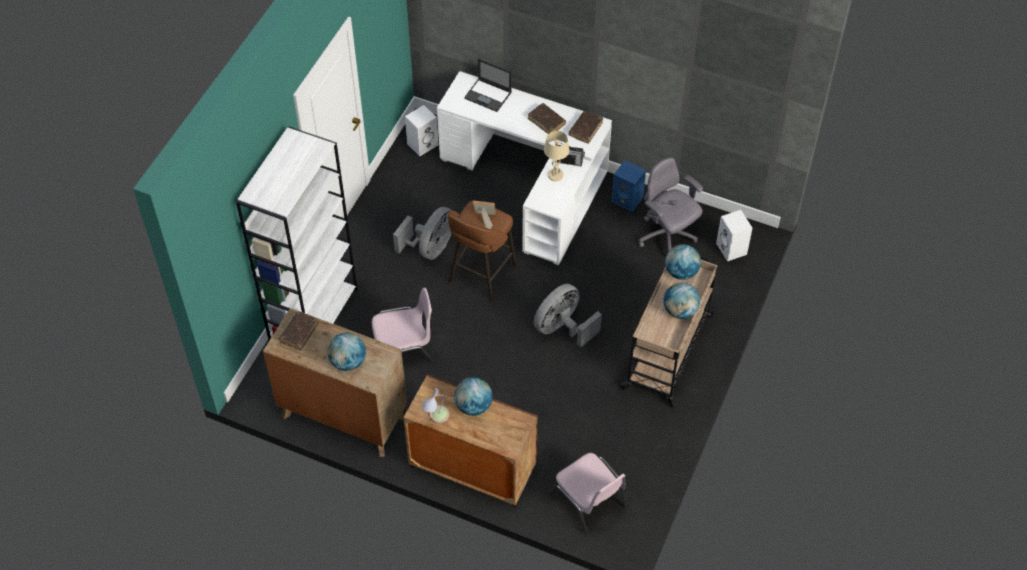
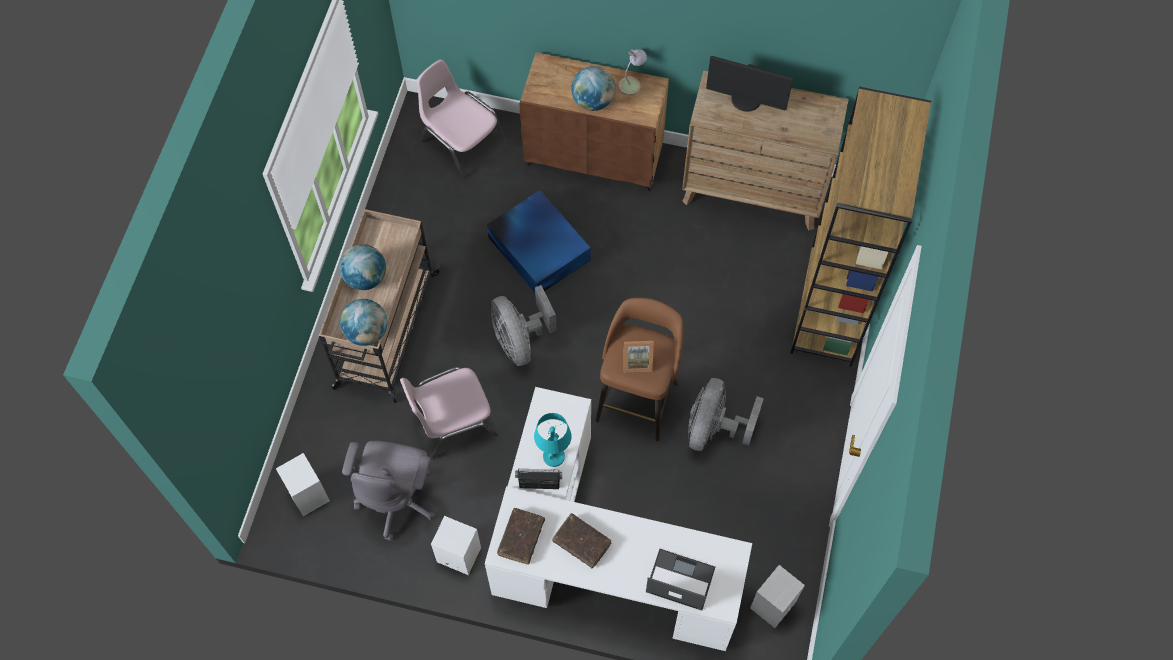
camera: 170 degrees right, 10 degrees up
(299, 333) = (814, 125): brown book -> none
(314, 316) = (831, 308): white bookcase -> brown bookcase
(348, 362) = (746, 100): globe -> monitor
(404, 349) = (708, 283): pink chair -> pink chair (451, 420)
(535, 397) = (538, 247): none -> blue storage box
(555, 175) = (554, 456): beige table lamp -> turquoise table lamp
(563, 328) = (520, 340): grey fan -> grey fan turned 120 degrees clockwise
(628, 199) = (457, 555): blue speaker -> white speaker
(667, 237) = (398, 499): grey office chair -> grey office chair turned 60 degrees clockwise

